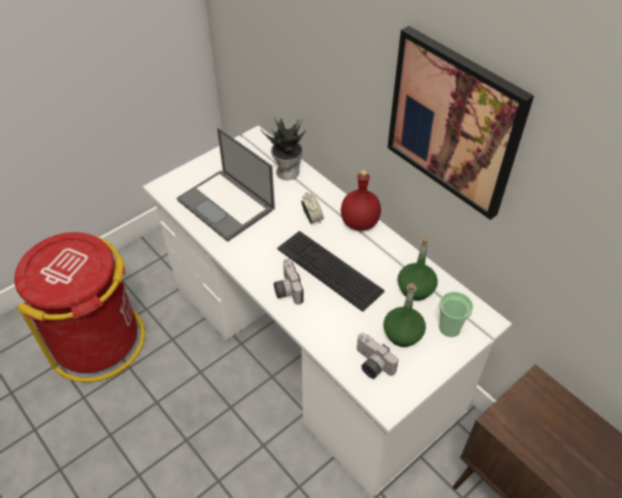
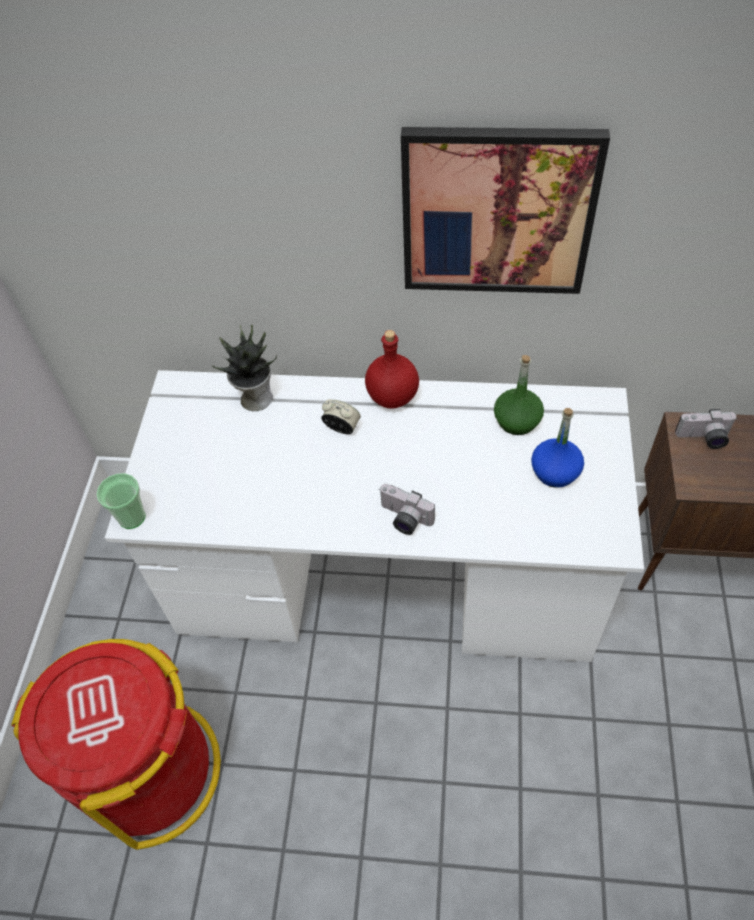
camera: 40 degrees left, 5 degrees up
(227, 205) = (233, 483): laptop -> none
(329, 269) = (420, 466): keyboard -> none
(371, 365) = (563, 523): camera -> camera (704, 439)
(403, 334) = (555, 472): green bottle -> blue bottle
(449, 327) = (585, 433): cup -> cup (132, 517)

